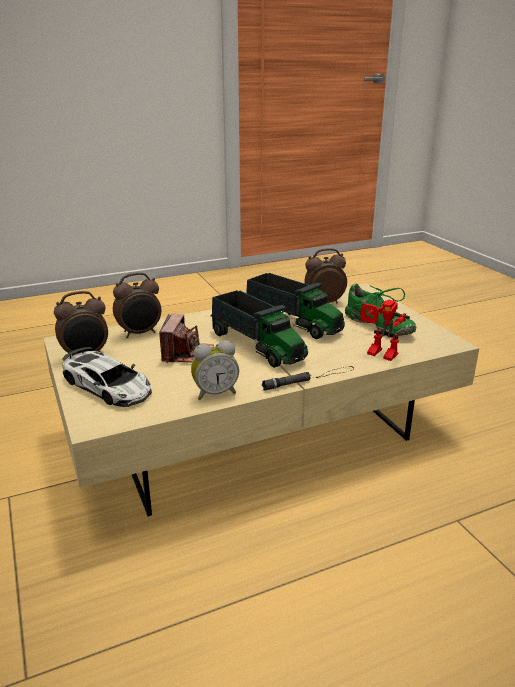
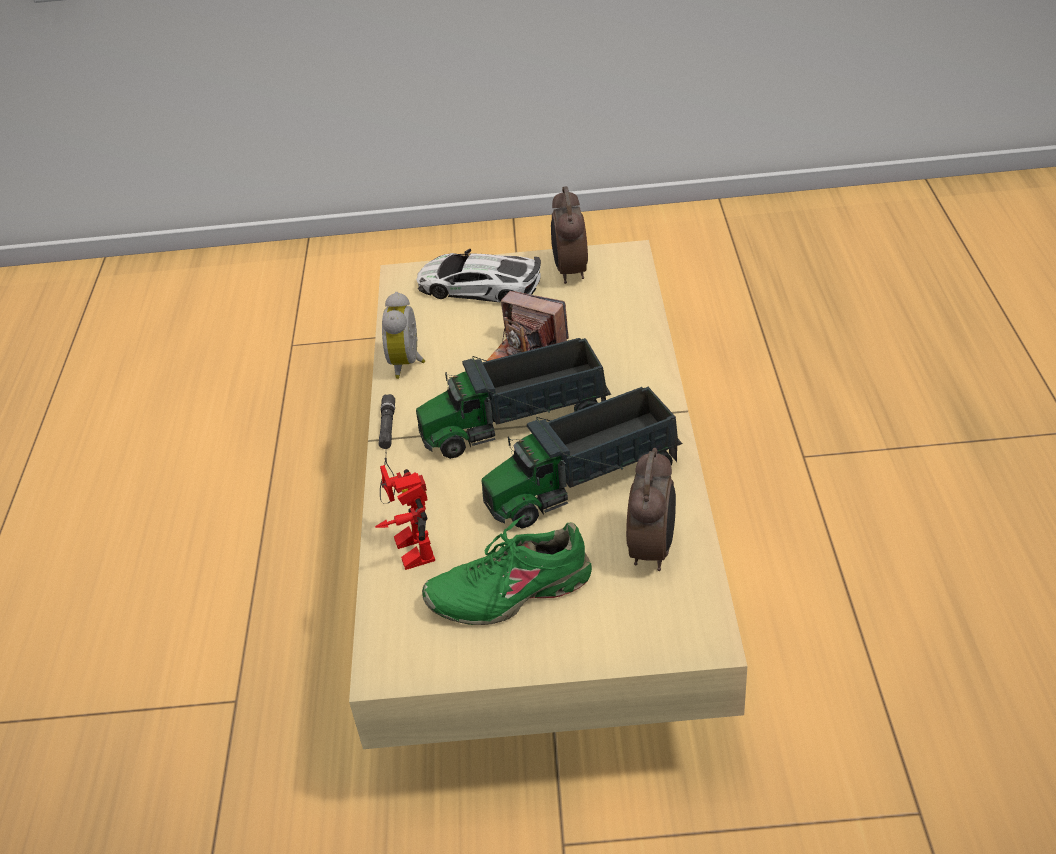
camera: 115 degrees right, 15 degrees up
(108, 386) = (479, 287): toy car -> toy car turned 45 degrees clockwise
(140, 333) = (618, 317): alarm clock -> none
(379, 355) = (407, 549): toy robot -> toy robot turned 75 degrees counterclockwise

